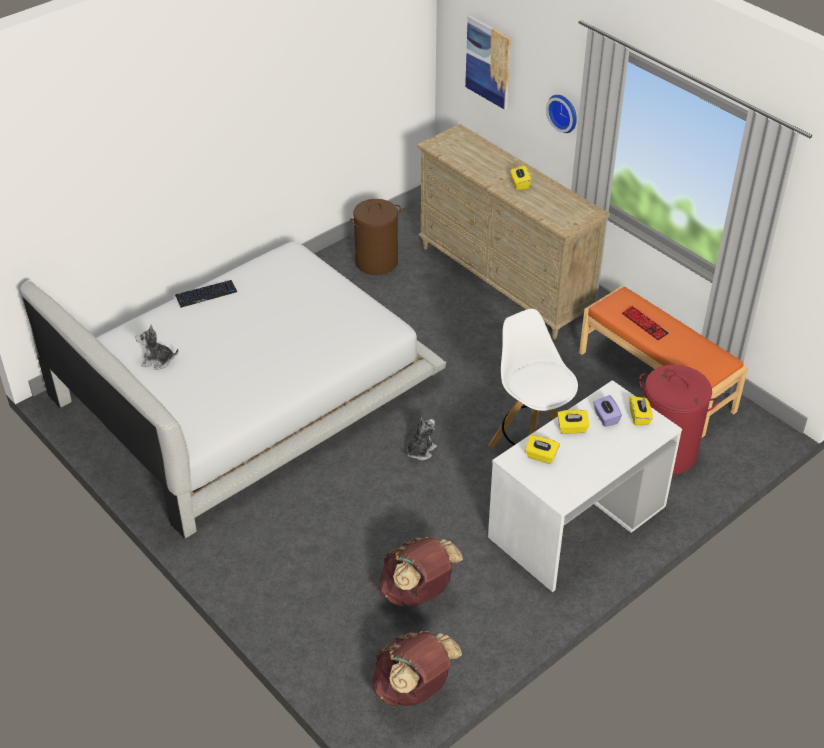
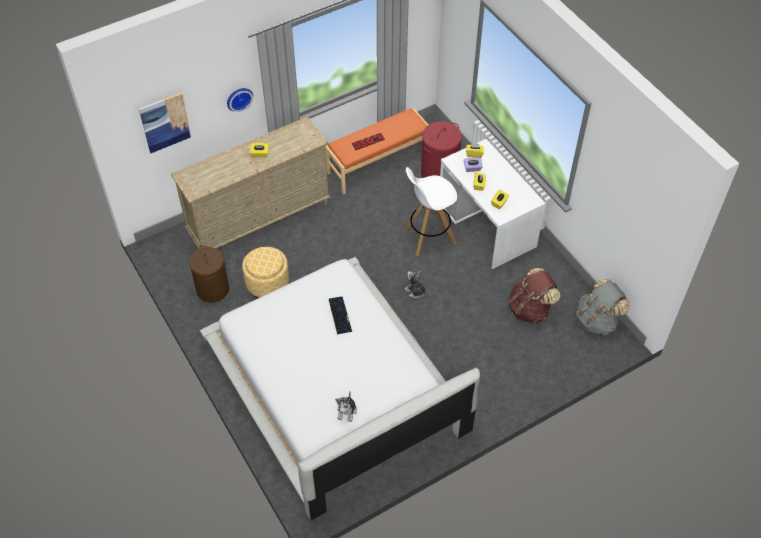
camera: 80 degrees left, 10 degrees up
(206, 294) = (276, 376): keyboard -> keyboard (339, 315)
(397, 306) = (267, 284): none -> ottoman
(414, 688) = (597, 321): brown backpack -> grey backpack

